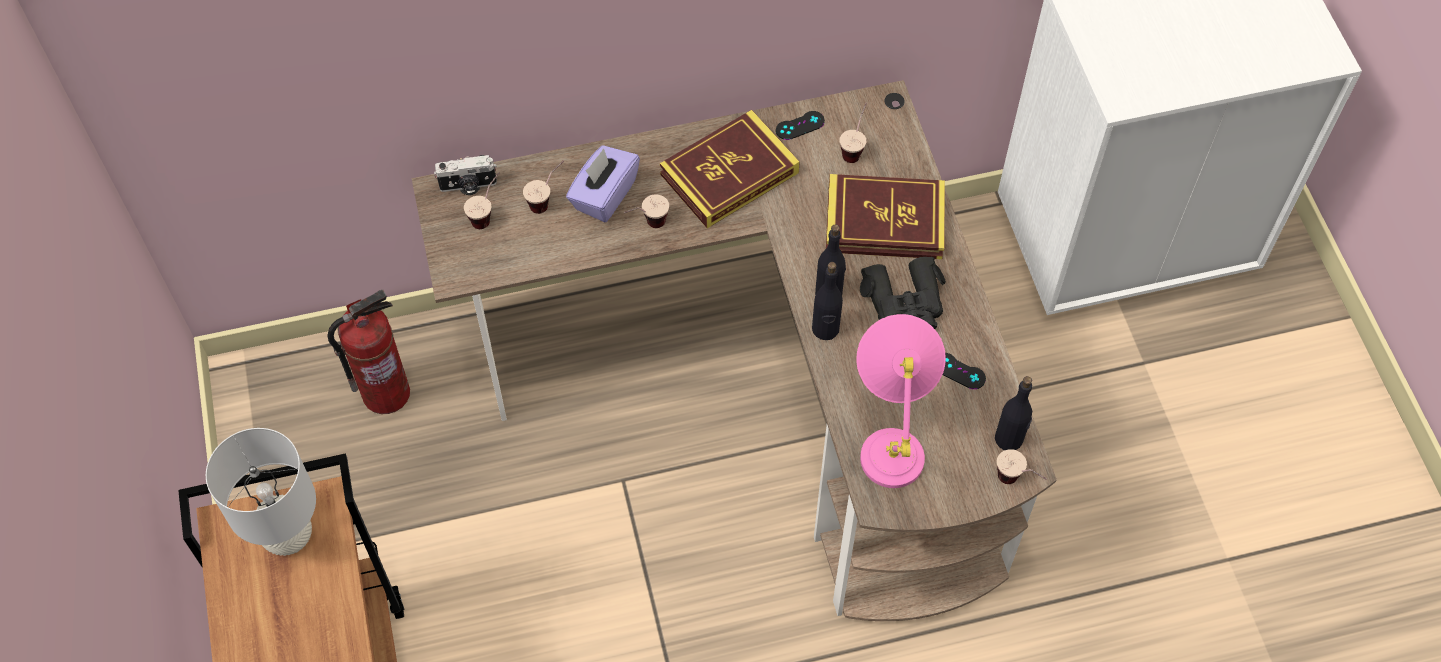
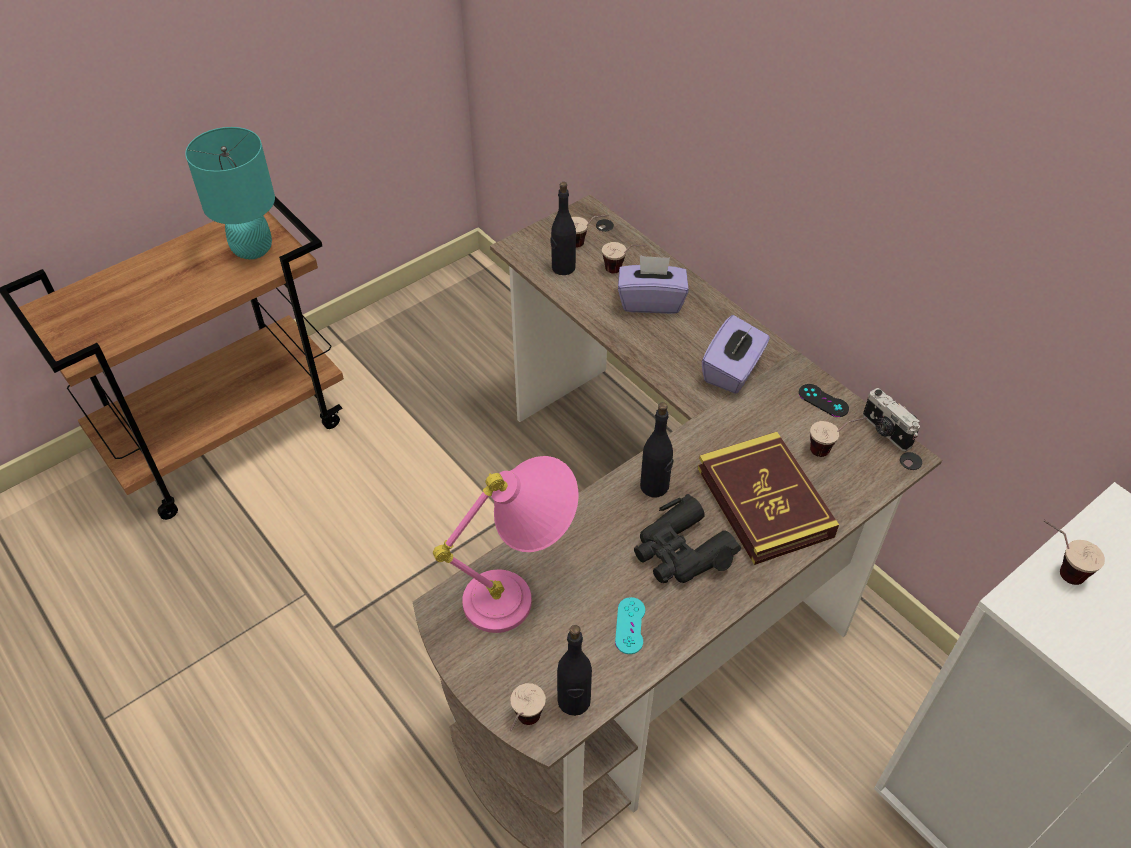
camera: 65 degrees right, 10 degrees down
(288, 534) = (255, 250): grey table lamp -> turquoise table lamp
(386, 392) = (503, 346): fire extinguisher -> none
(468, 185) = (604, 223): camera -> camera (885, 431)
(647, 226) = (639, 338): cup -> cup (1056, 568)
(729, 173) = (732, 371): book -> purple tissue box
(825, 329) = (612, 498): black bottle -> black bottle (563, 267)
(959, 371) = (630, 625): black game controller -> turquoise game controller

